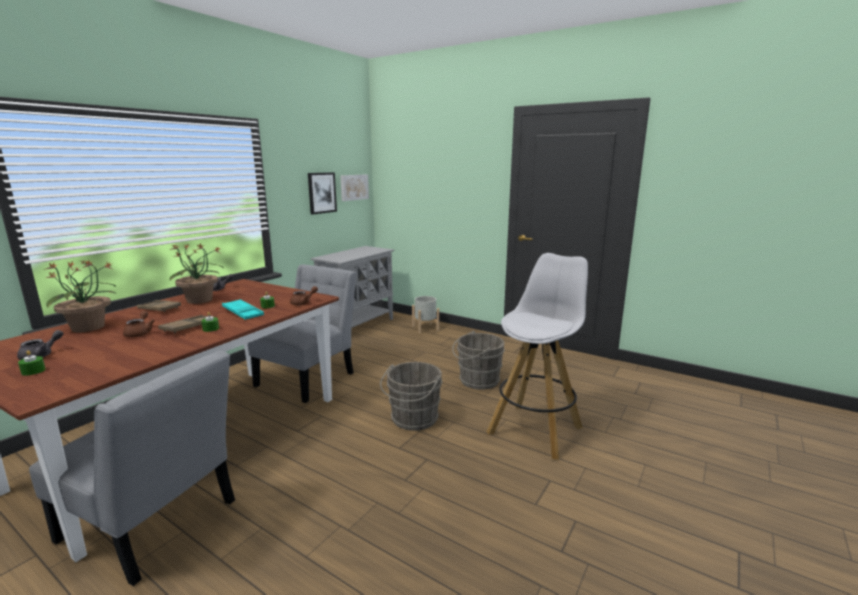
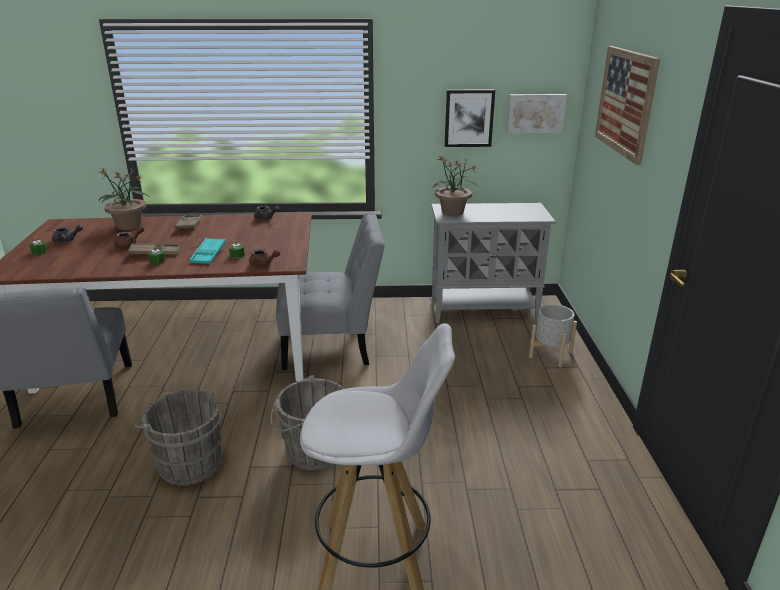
camera: 55 degrees right, 10 degrees up
(200, 300) = (226, 227): potted plant -> potted plant (452, 212)
(431, 168) = (625, 102): none -> picture
(476, 380) = (454, 460): grey bucket -> grey bucket (188, 462)

